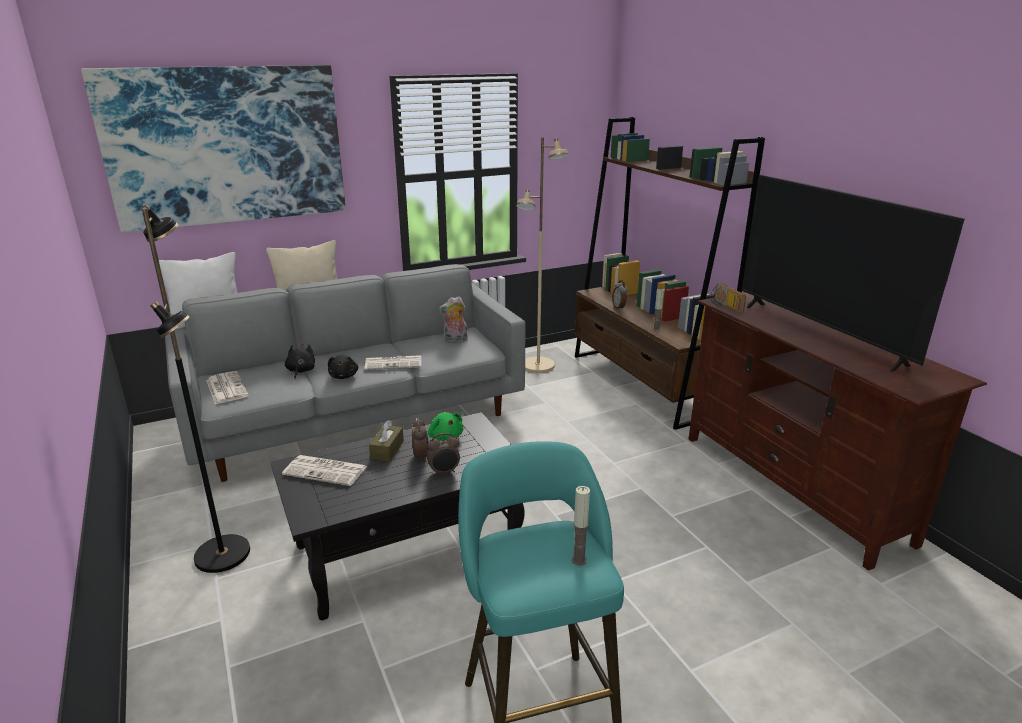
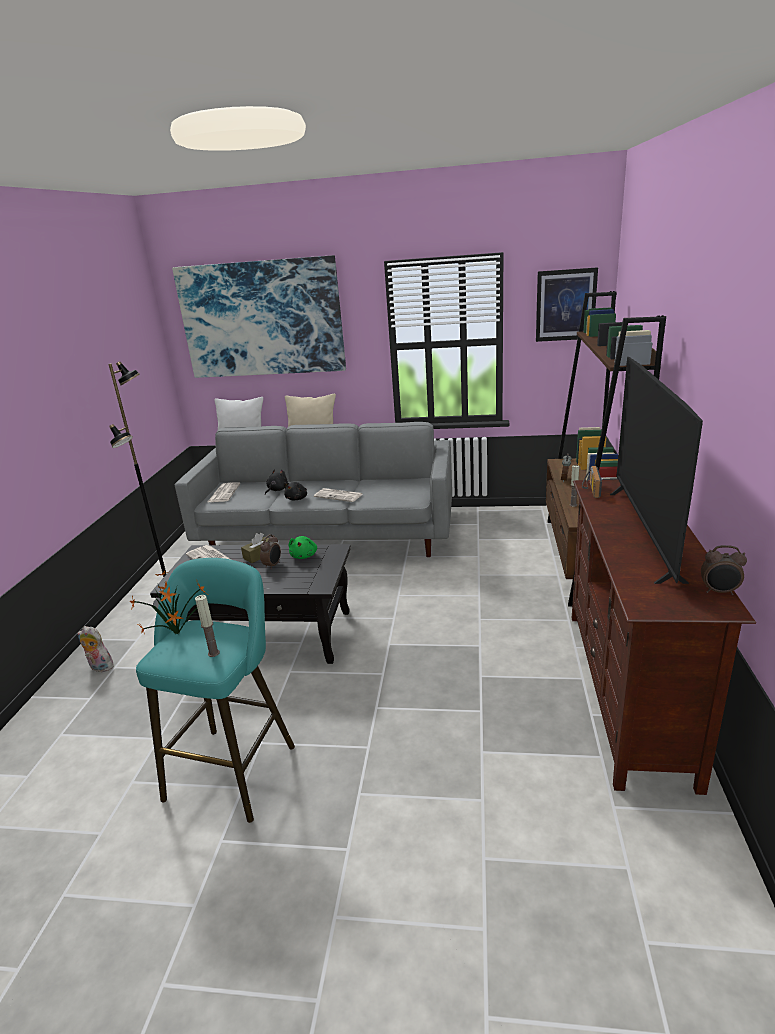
camera: 35 degrees right, 0 degrees up
(444, 472) = (273, 579): alarm clock -> alarm clock (719, 592)
(455, 340) = (402, 486): plush toy -> plush toy (99, 667)
(503, 555) = (180, 634): none -> potted plant
(538, 366) = (505, 523): beige floor lamp -> none
(574, 131) = (565, 305): none -> picture

